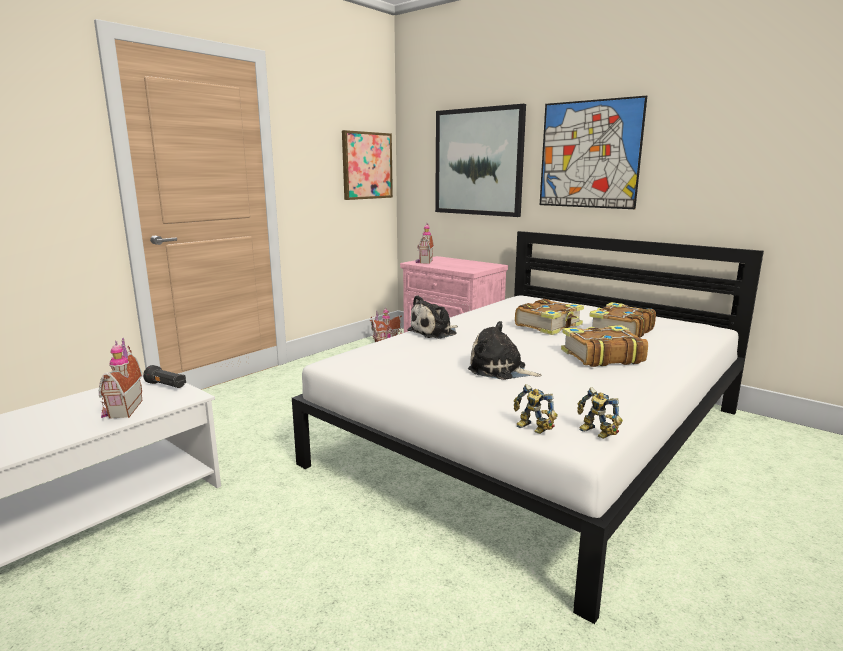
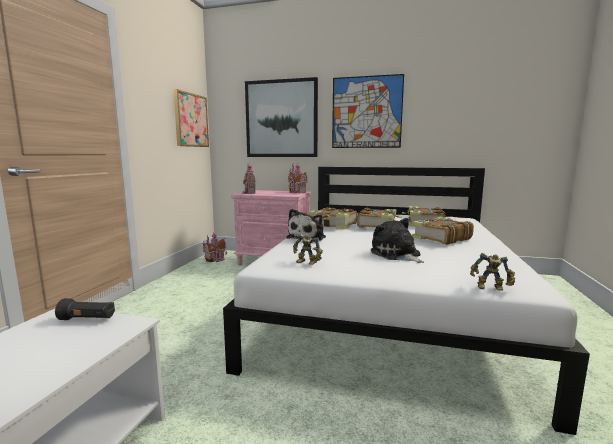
camera: 25 degrees left, 5 degrees down
(121, 410) = (52, 357): toy house -> toy house (296, 192)
(493, 318) = (333, 225): none -> book
(500, 370) = (396, 254): plush toy -> plush toy turned 60 degrees clockwise
(595, 433) = (531, 283): toy robot -> toy robot (306, 263)

